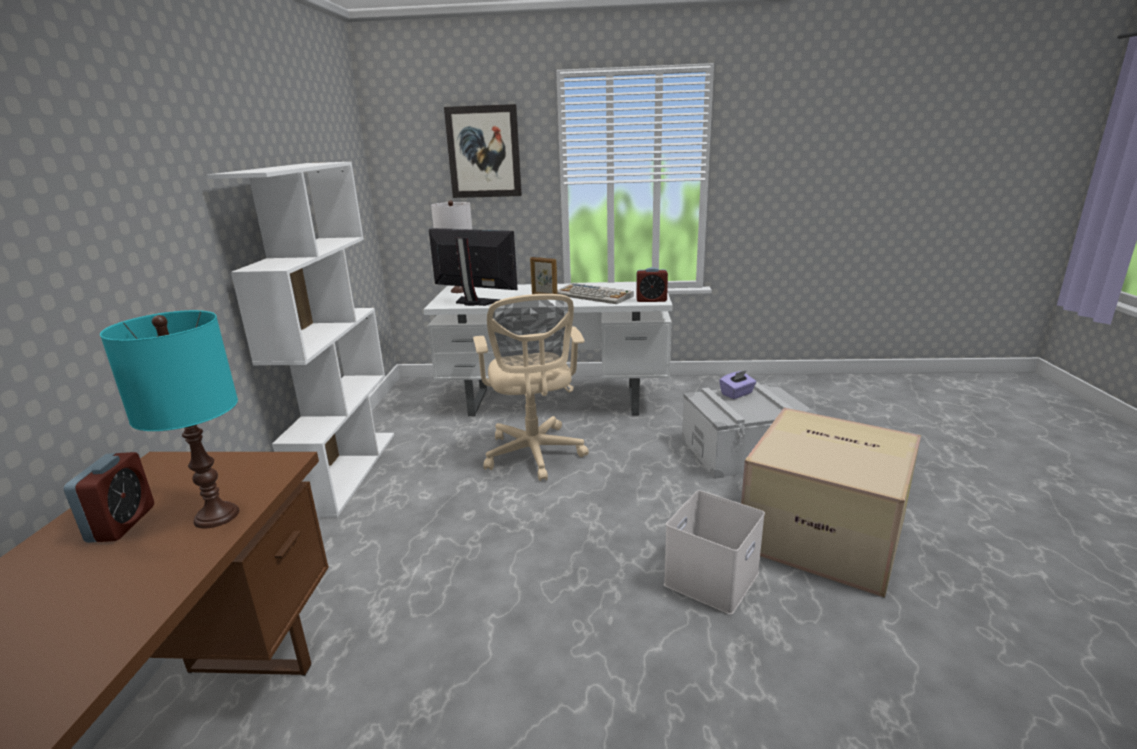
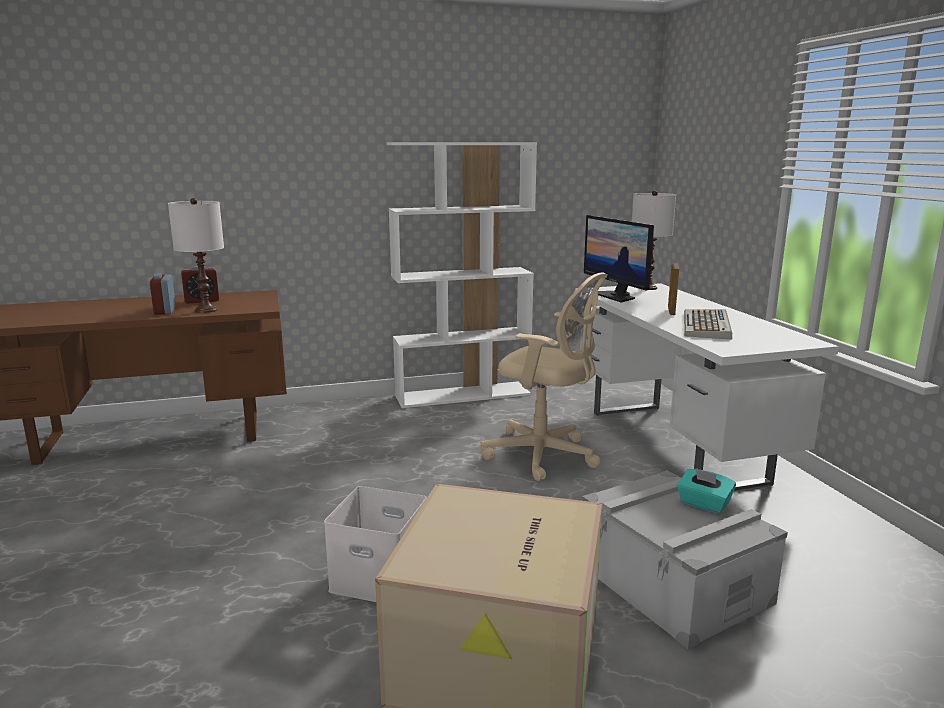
camera: 70 degrees right, 5 degrees down
(216, 516) = (205, 310): turquoise table lamp -> white table lamp
(474, 302) = (616, 296): monitor -> monitor turned 150 degrees clockwise
(484, 152) = (727, 142): picture -> none
(534, 455) = (545, 456): beige office chair -> beige office chair turned 120 degrees counterclockwise
(651, 300) = (727, 347): alarm clock -> alarm clock (165, 311)
(737, 394) = (703, 504): purple tissue box -> turquoise tissue box

